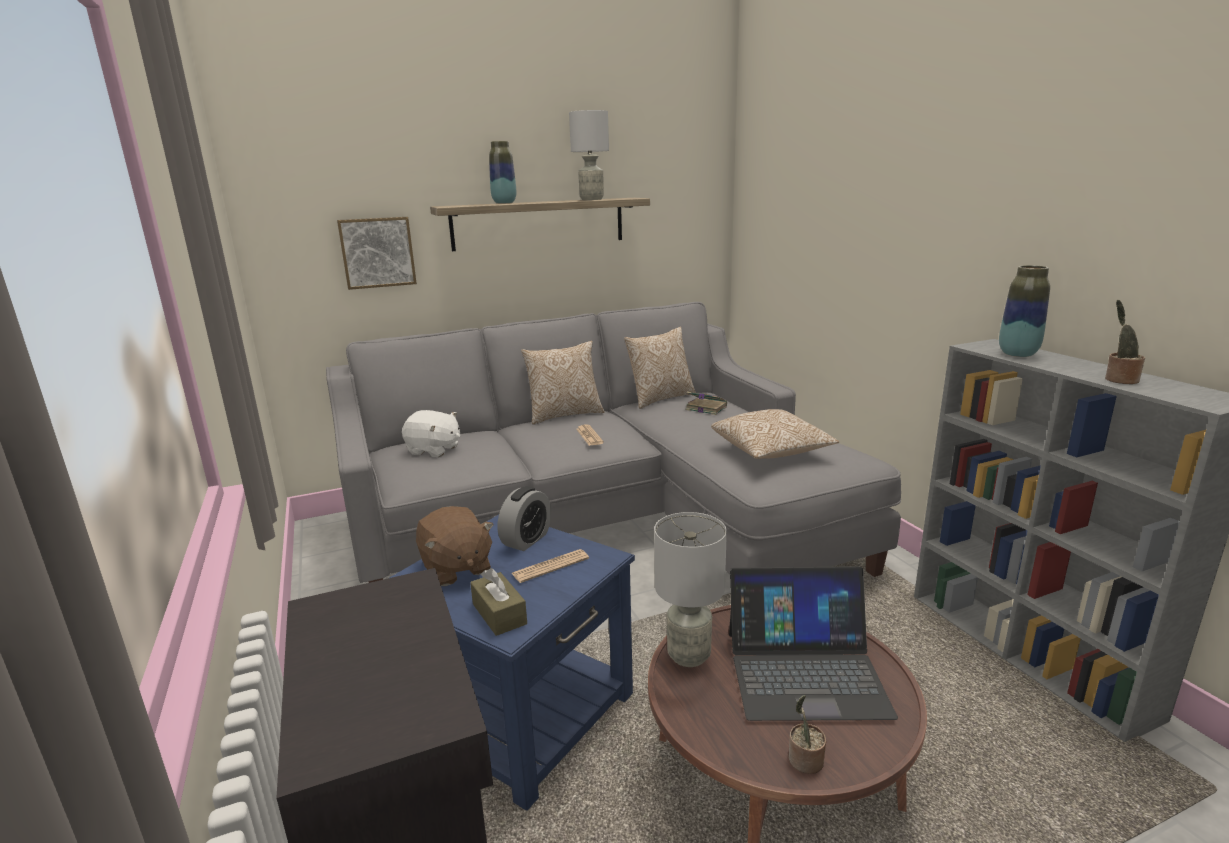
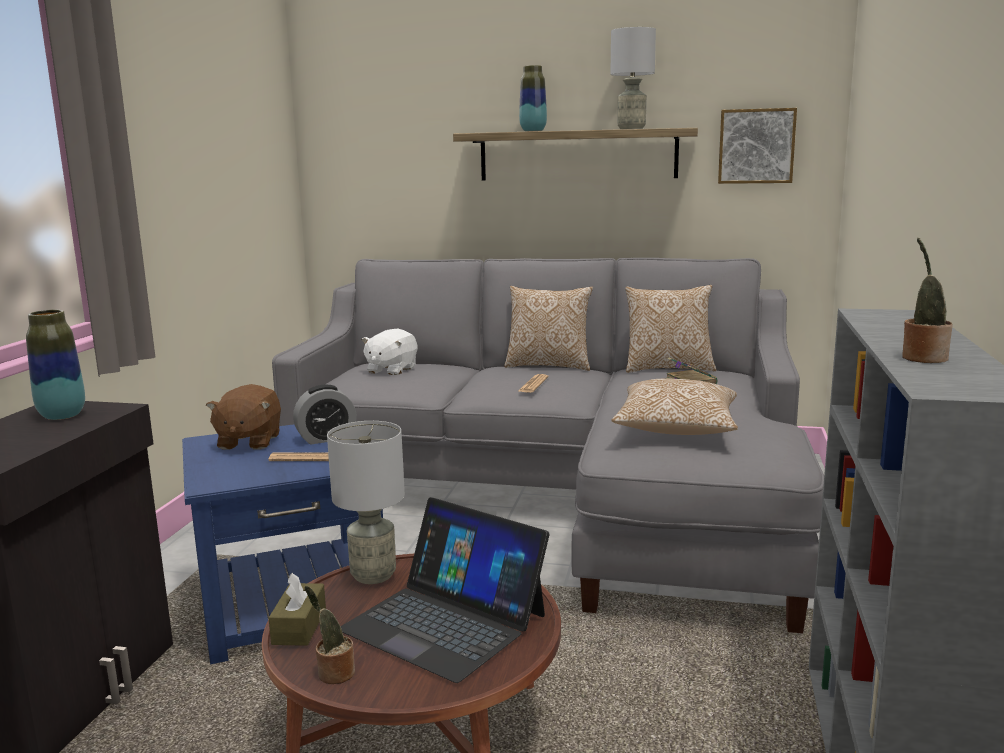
camera: 35 degrees right, 5 degrees down
(377, 252) = (411, 177): picture -> picture (756, 146)
(434, 450) = (391, 370): white plush toy -> white plush toy turned 60 degrees clockwise
(499, 614) = (222, 474): brown tissue box -> brown tissue box (299, 626)
(1017, 354) = (890, 323): vase -> vase (62, 416)

